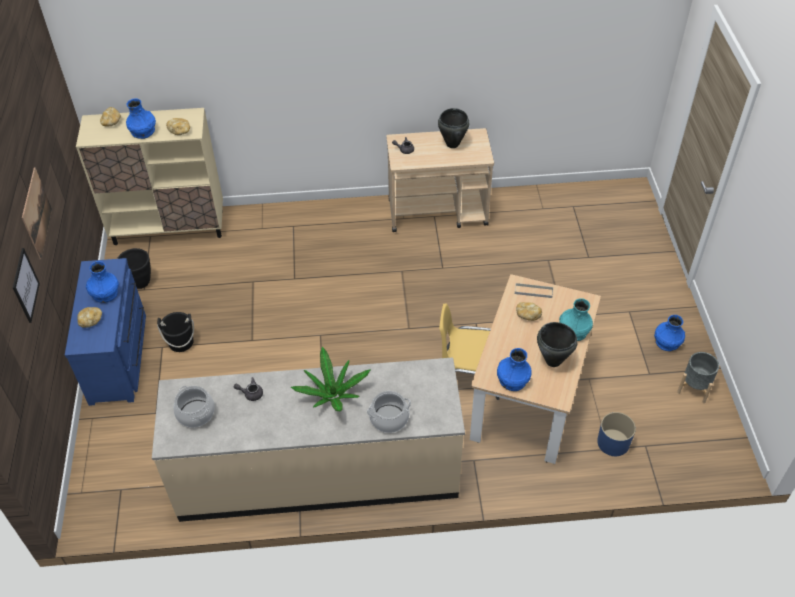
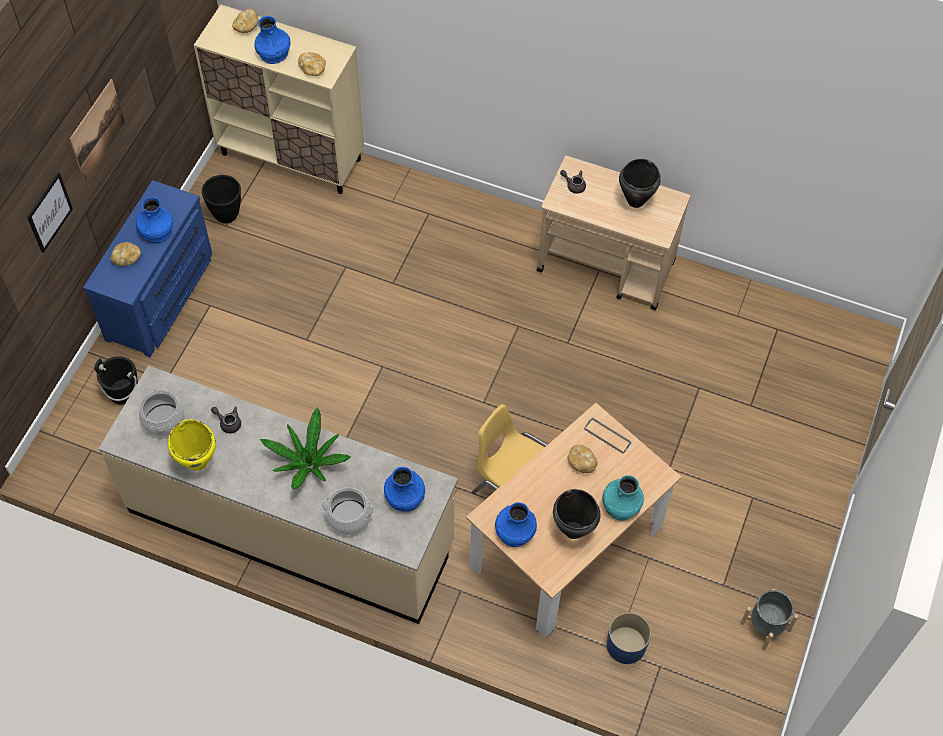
camera: 25 degrees right, 10 degrees up
(181, 342) = (232, 308): black bucket -> black bucket (123, 391)
(243, 431) = (198, 462): none -> yellow cooking pot
(667, 341) = (772, 556): blue vase -> blue vase (404, 496)

